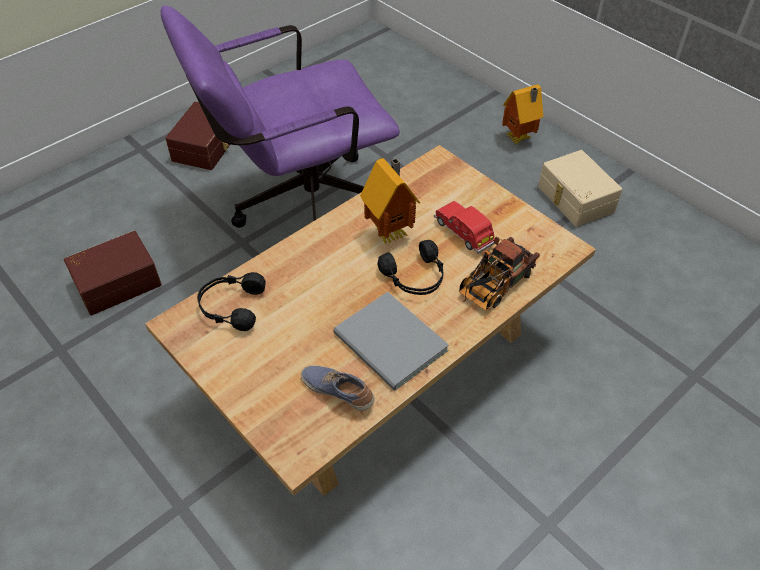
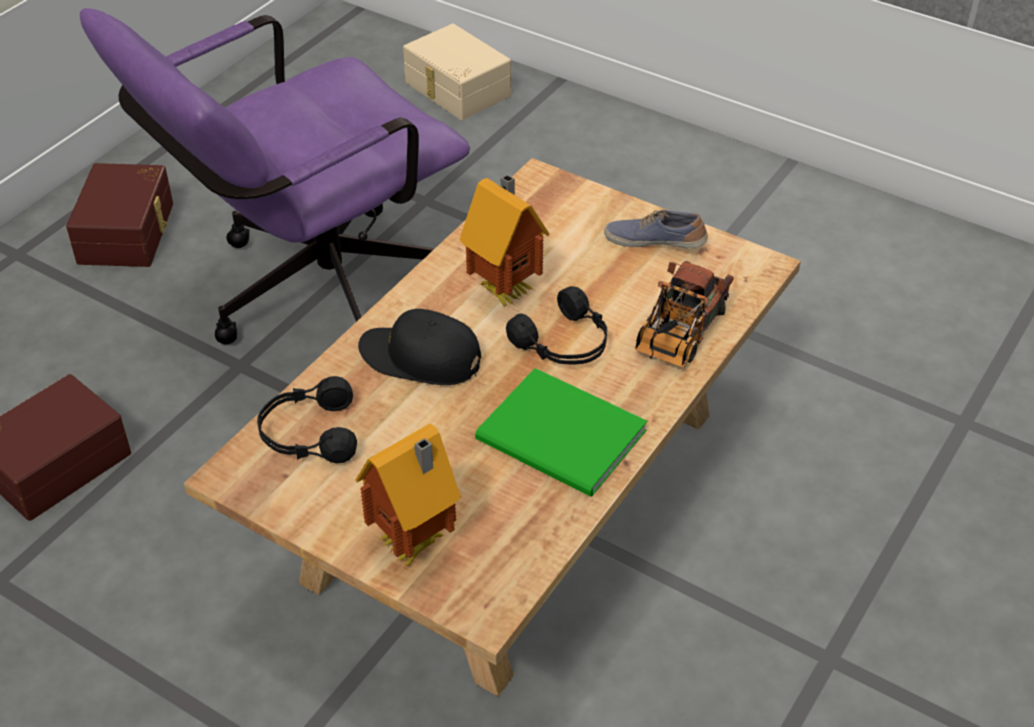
camera: 15 degrees left, 5 degrees down
(319, 269) = (420, 358): none -> black cap
(338, 391) = (511, 514): shoe -> shoe (655, 242)
(390, 345) = (563, 439): grey book -> green book
(464, 233) = (612, 272): red toy car -> none
(519, 139) = (617, 142): toy house -> toy house (415, 545)
(574, 199) = (725, 214): beige storage box -> beige storage box (456, 90)

